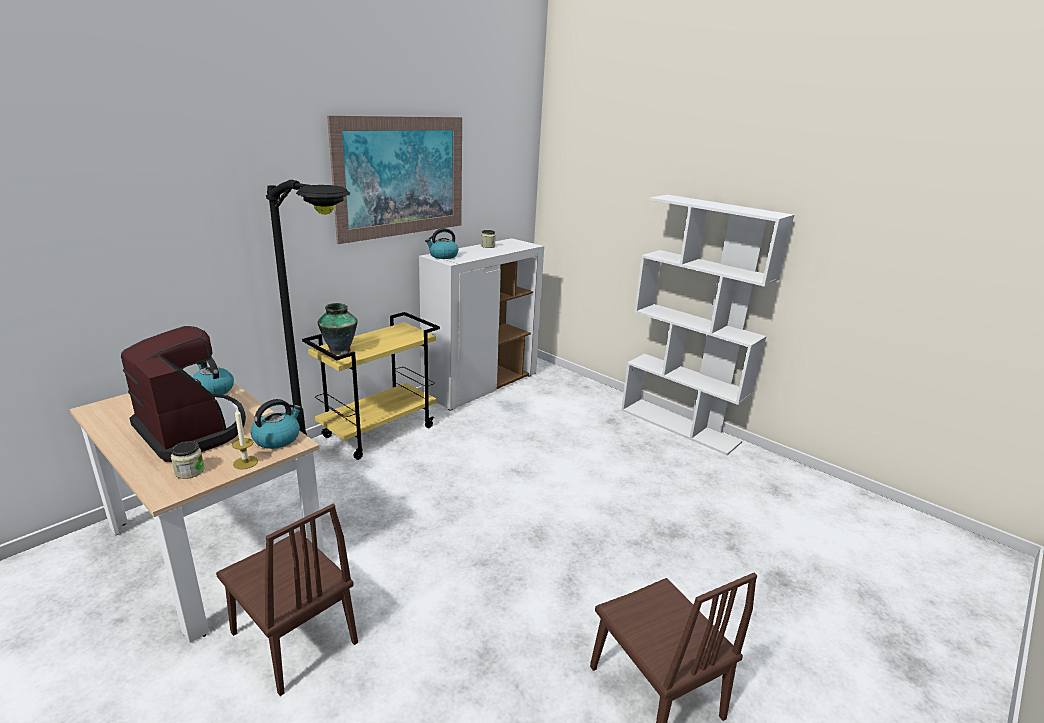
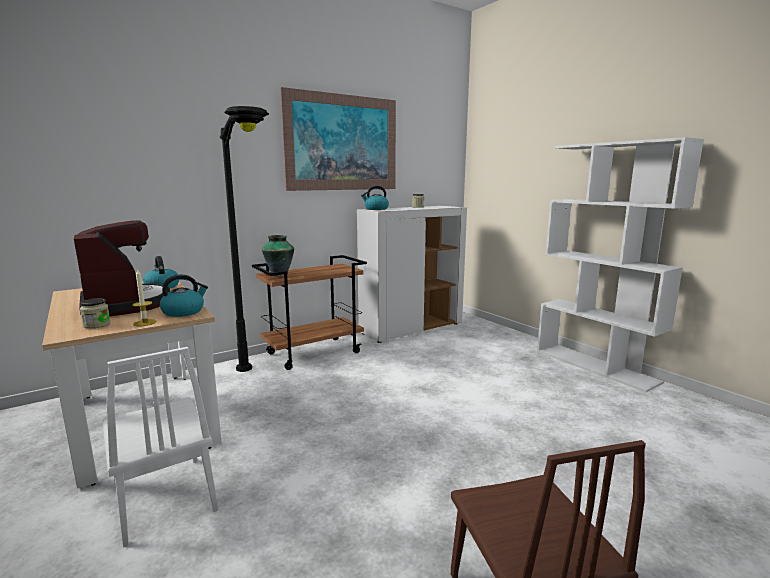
camera: 15 degrees right, 10 degrees down
(294, 637) = (164, 497): brown chair -> white chair
(379, 431) = (314, 353): yellow cart -> brown cart

